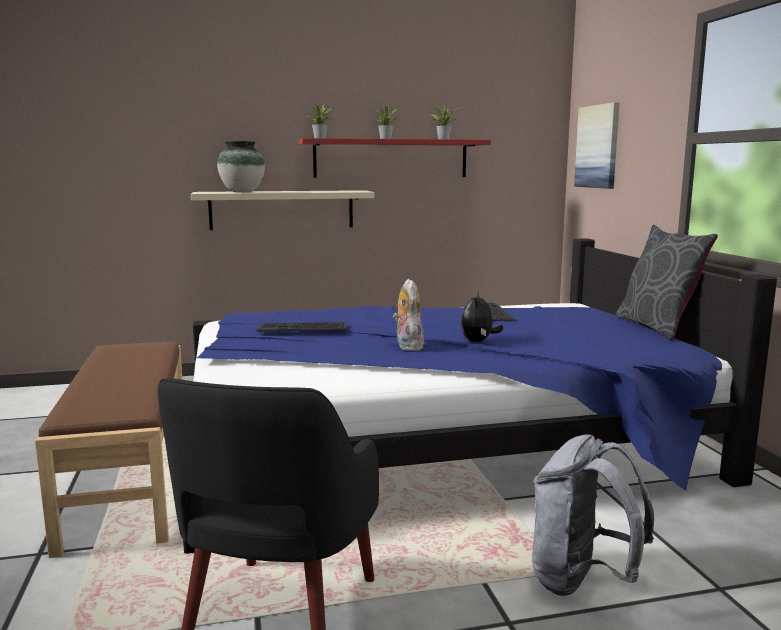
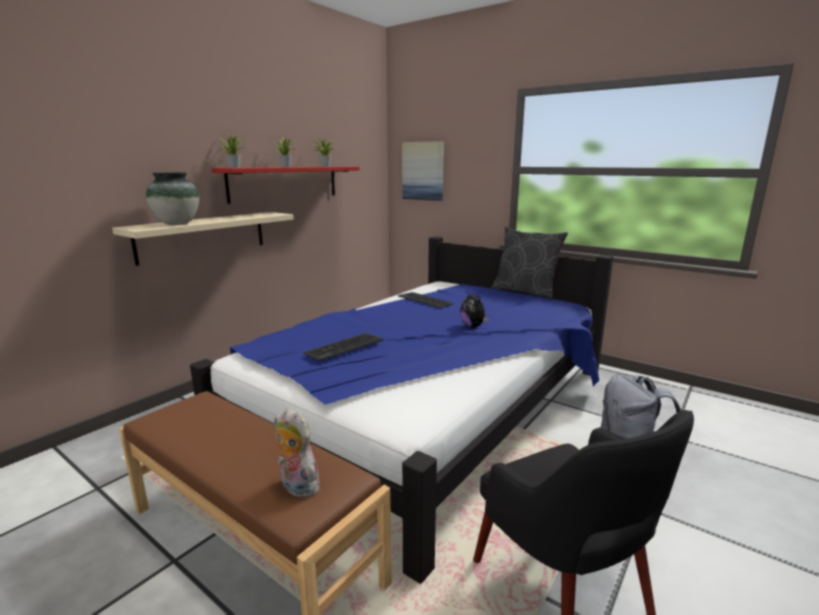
camera: 40 degrees left, 5 degrees up
(407, 346) = (447, 343): plush toy -> plush toy (296, 487)

